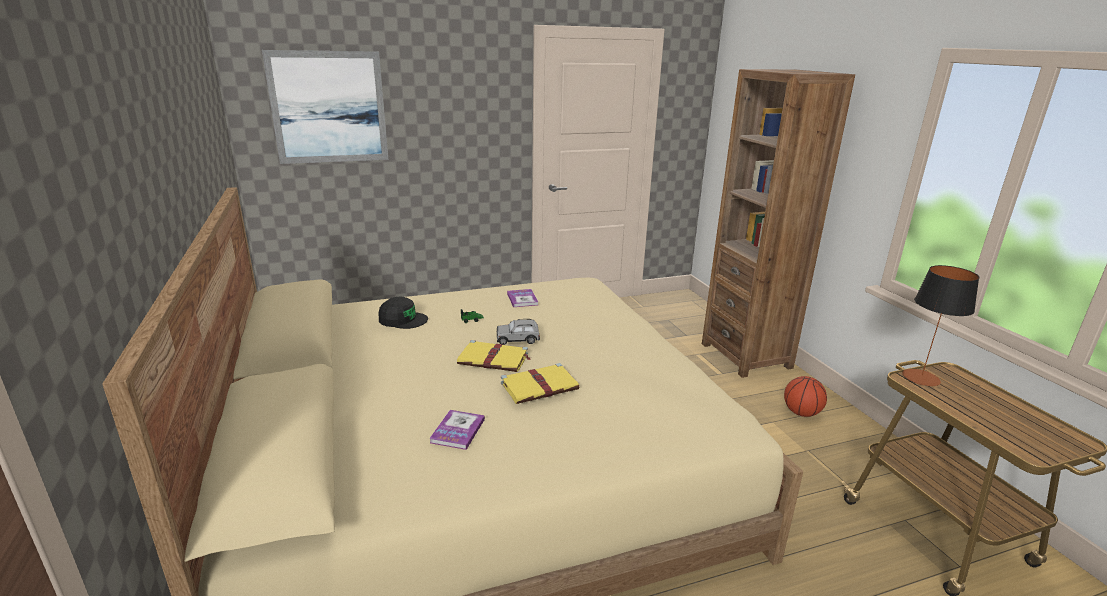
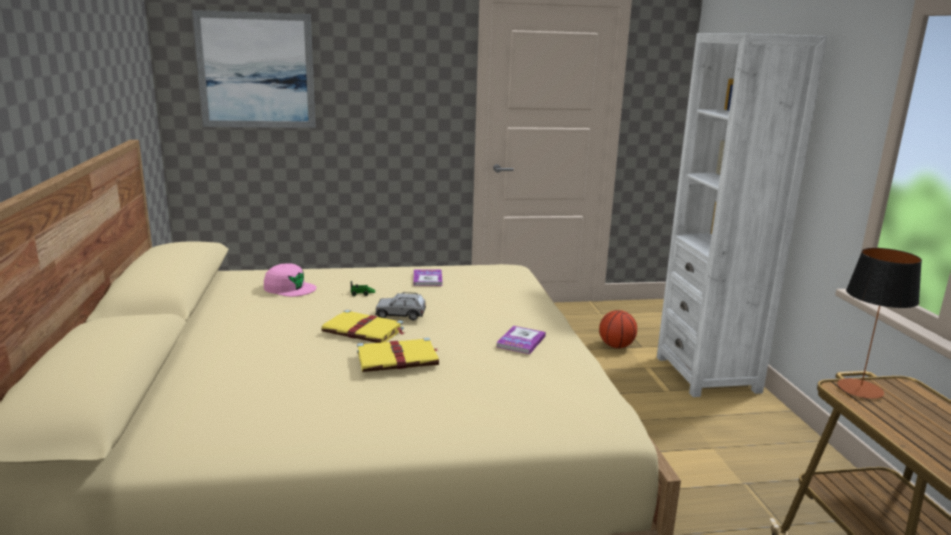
camera: 10 degrees right, 5 degrees down
(403, 319) = (289, 288): black cap -> pink cap
(457, 431) = (289, 391): book -> book (521, 341)
(746, 355) = (707, 374): brown bookcase -> white bookcase
(801, 413) = (753, 442): basketball -> basketball (616, 346)

